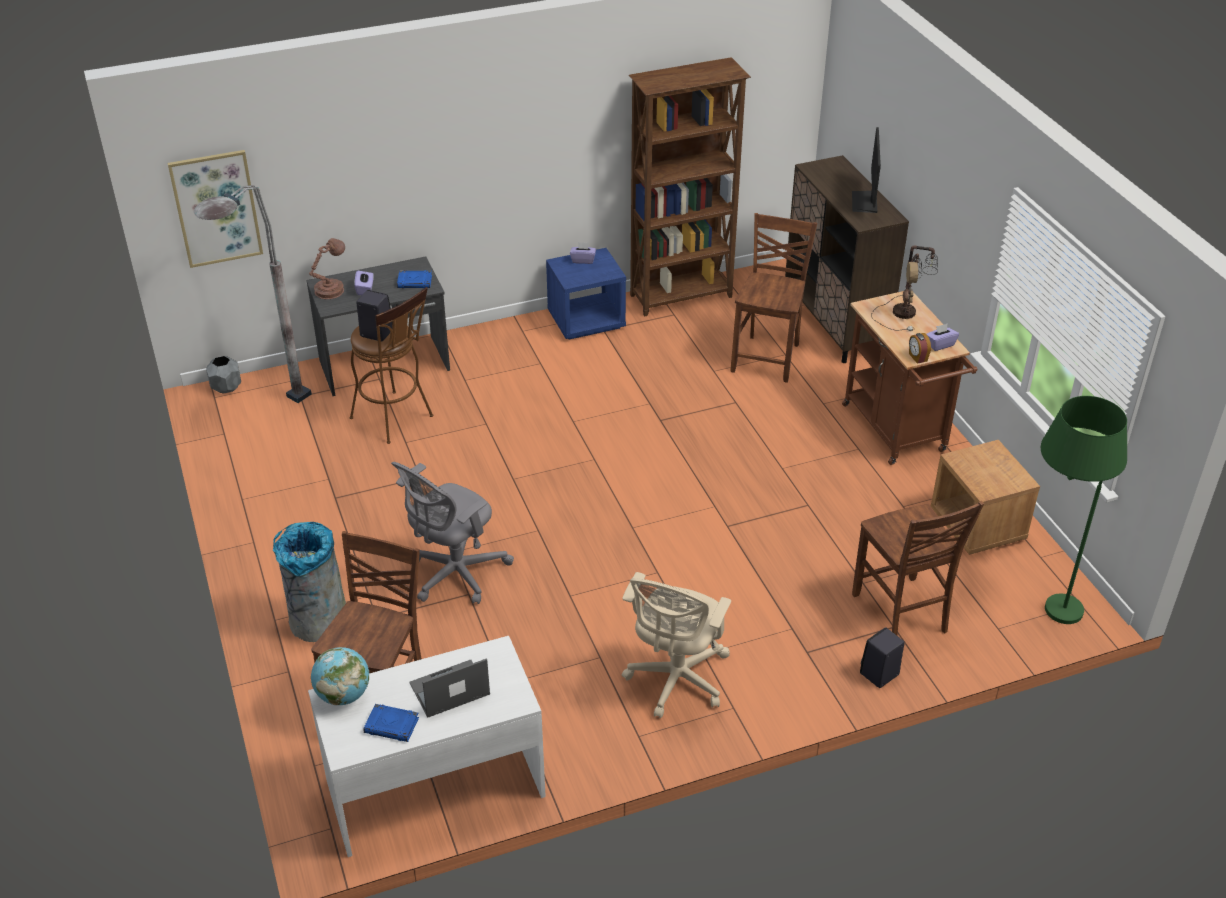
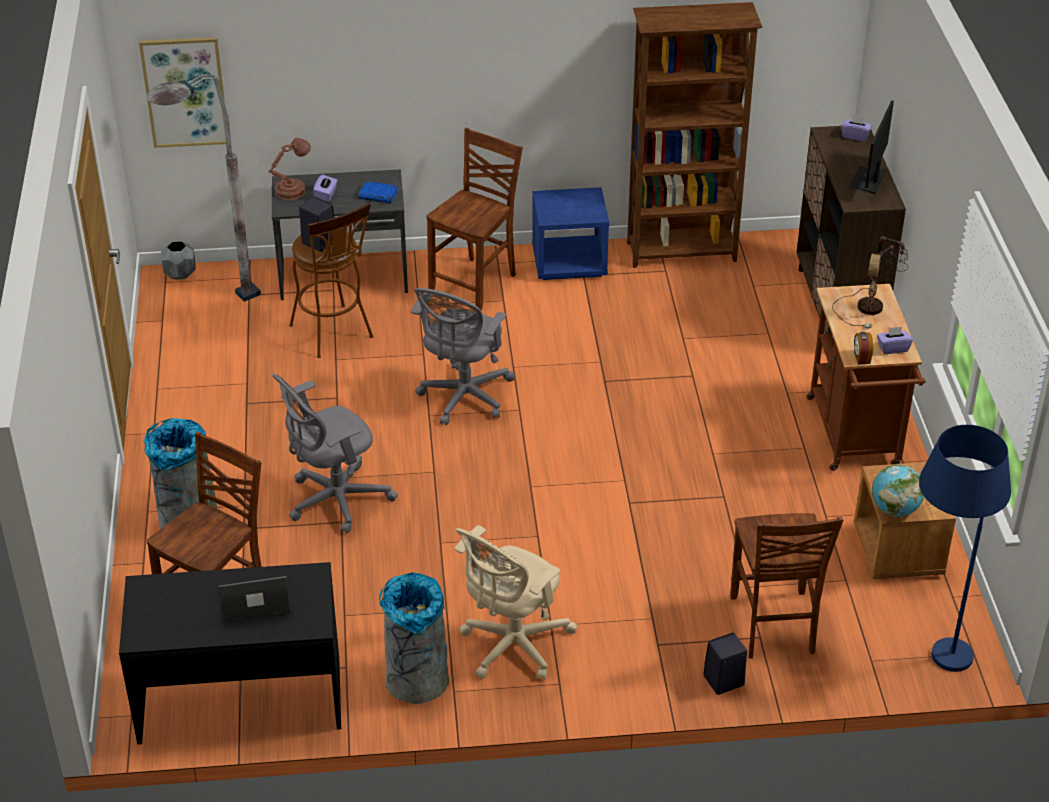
camera: 15 degrees right, 0 degrees up
(343, 695) = (156, 587): globe -> globe (895, 509)
(392, 725) = (189, 623): blue book -> none
(434, 786) = (240, 698): white desk -> black desk
(539, 457) = (463, 398): none -> grey office chair
(583, 260) = (571, 197): purple tissue box -> purple tissue box (855, 136)
(599, 733) = (416, 681): none -> grey trash can
(767, 358) = (747, 334): brown chair -> brown chair (475, 283)
(1043, 603) = (932, 644): green floor lamp -> blue floor lamp

